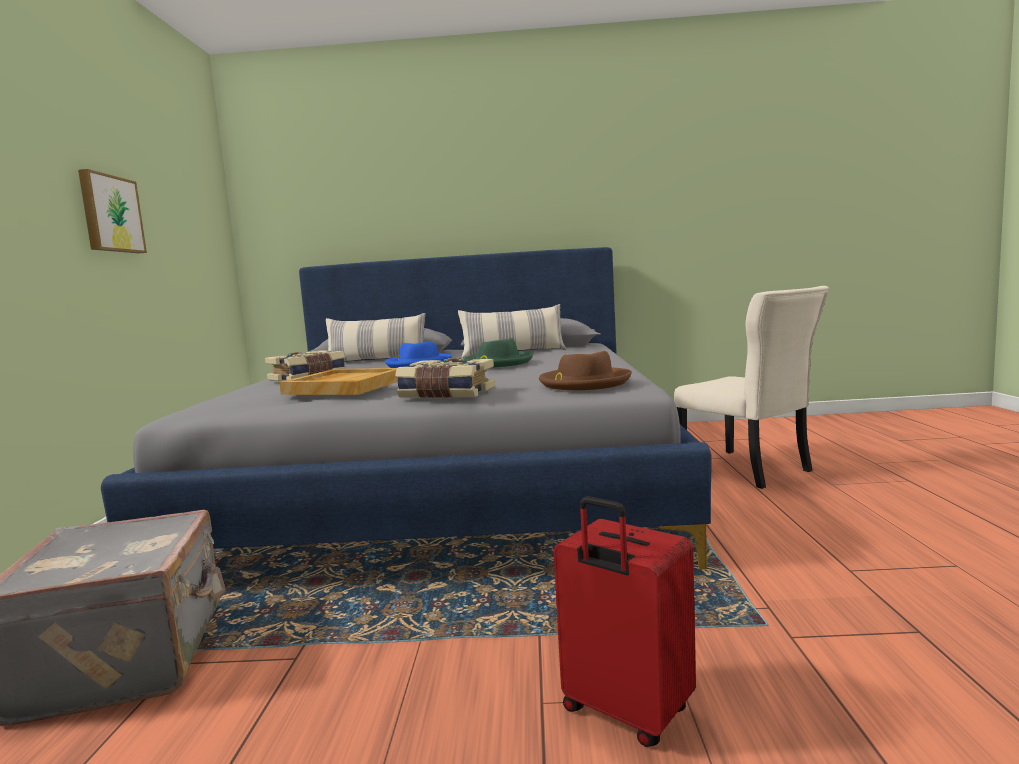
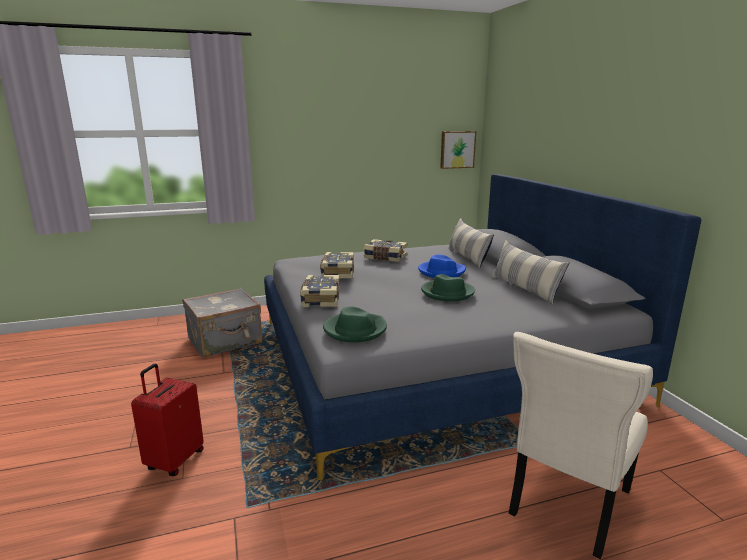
camera: 70 degrees right, 10 degrees up
(110, 214) = (358, 145): picture -> picture (457, 149)
(345, 386) = (337, 272): beige tray -> book
(584, 383) = (355, 330): brown hat -> green hat

